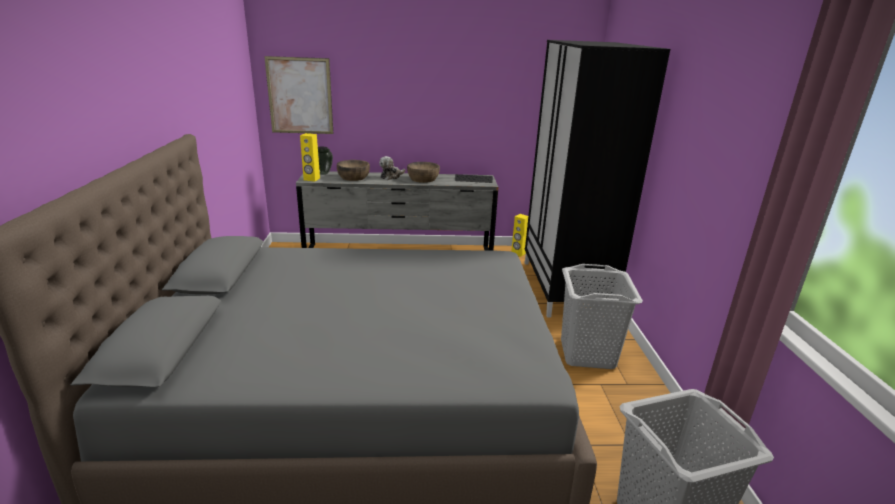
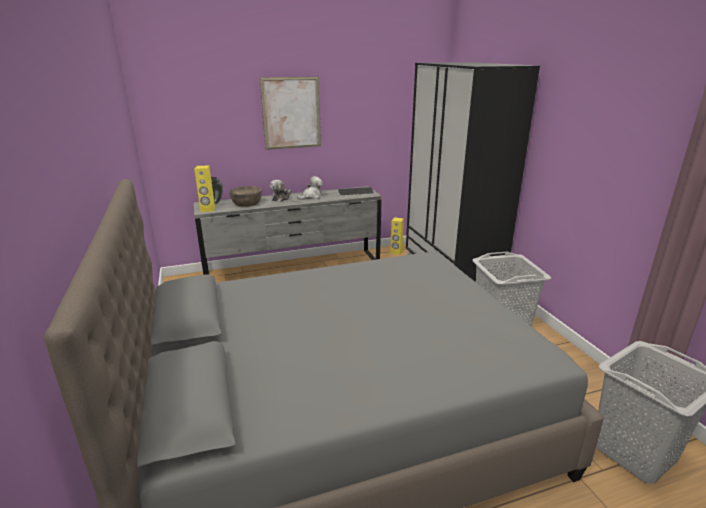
camera: 15 degrees left, 0 degrees up
(300, 96) = (183, 129): picture -> picture (291, 113)
(423, 179) = (311, 197): brown bowl -> plush toy

